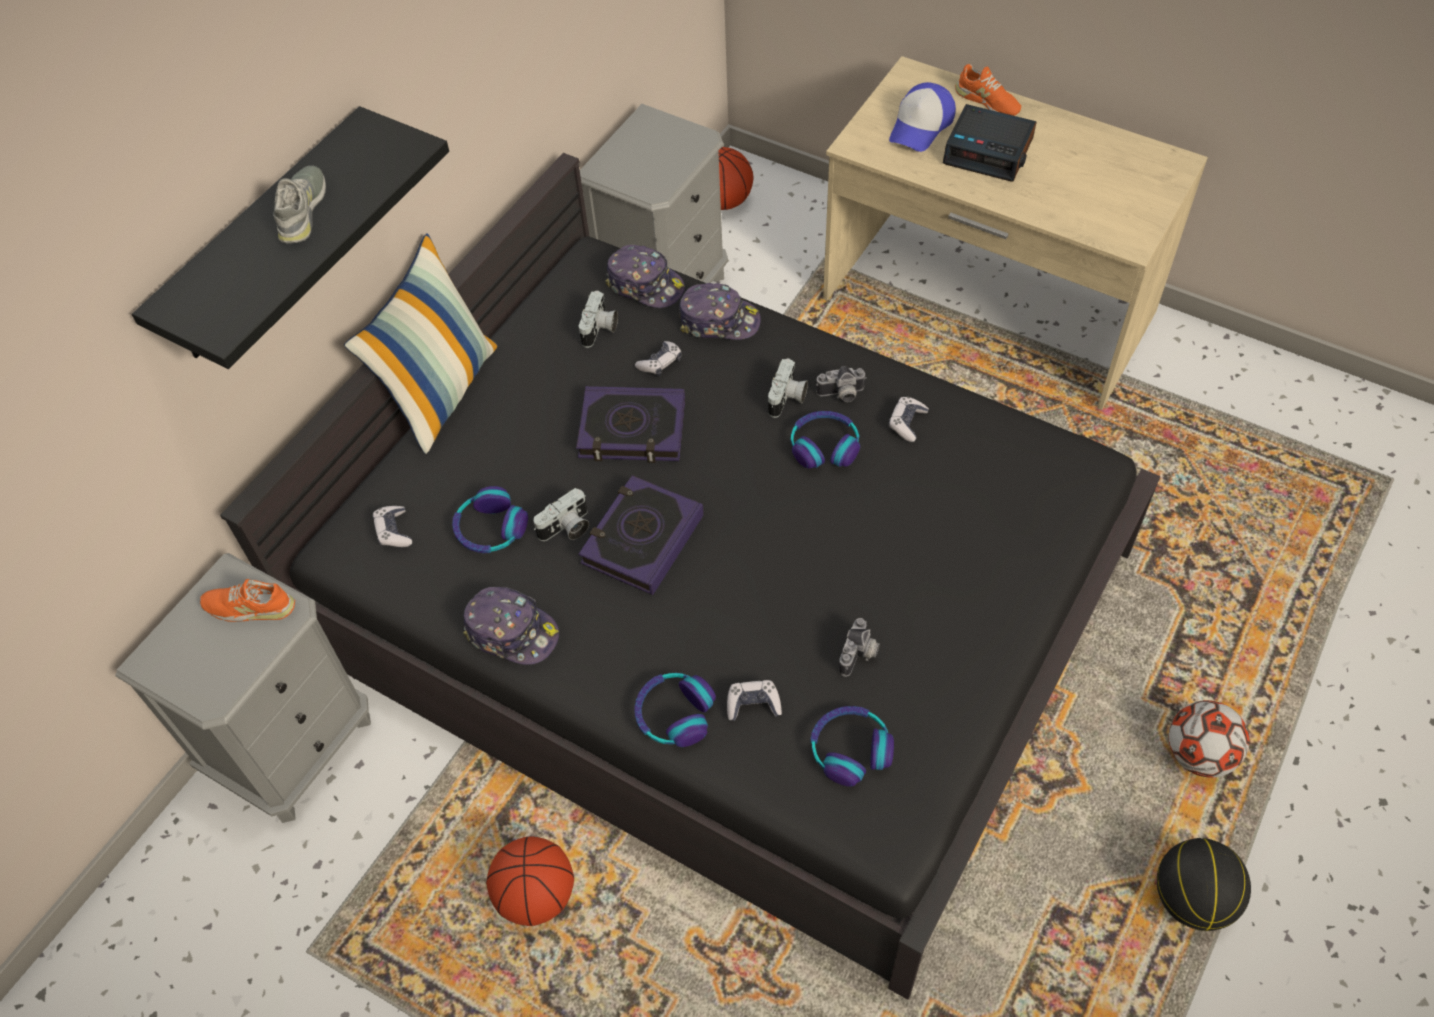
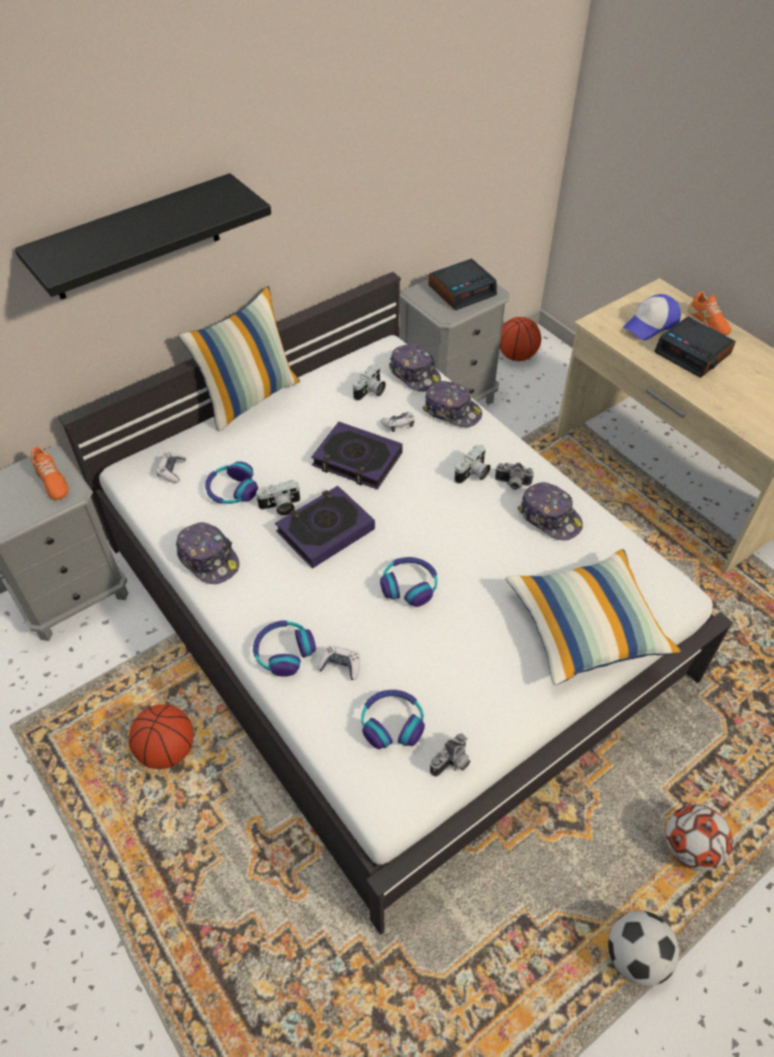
camera: 20 degrees right, 5 degrees down
(249, 606) = (51, 481): orange shoe -> orange shoe turned 150 degrees counterclockwise
(303, 210) = (154, 220): grey shoe -> none
(657, 147) = (462, 290): none -> alarm clock
(720, 604) = (386, 608): black bed -> white bed
(824, 446) = (482, 513): headphones -> headphones (409, 586)
(860, 655) = (433, 661): camera -> camera (453, 764)
(907, 423) = (550, 517): game controller -> cap
(1012, 545) = (586, 627): none -> pillow
(1192, 898) = (635, 956): basketball -> football

